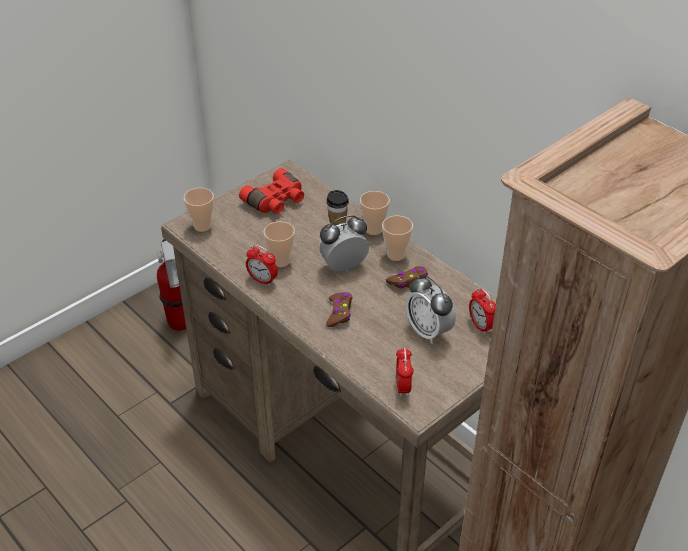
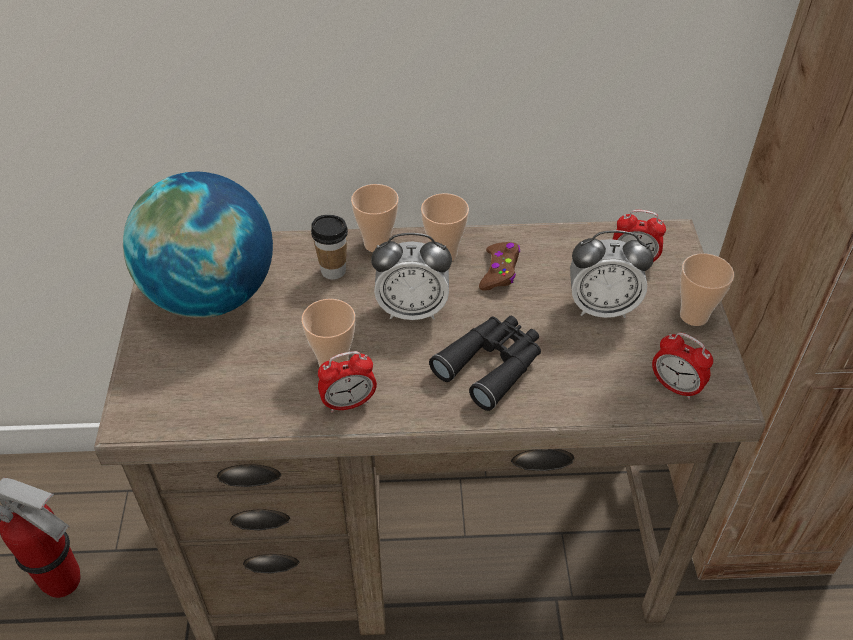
camera: 50 degrees left, 5 degrees up
(202, 226) = (161, 401): cup -> cup (694, 316)
(276, 201) = (211, 296): red binoculars -> globe
(339, 313) = (491, 365): brown game controller -> black binoculars
(344, 266) = (412, 310): alarm clock -> alarm clock turned 105 degrees counterclockwise

